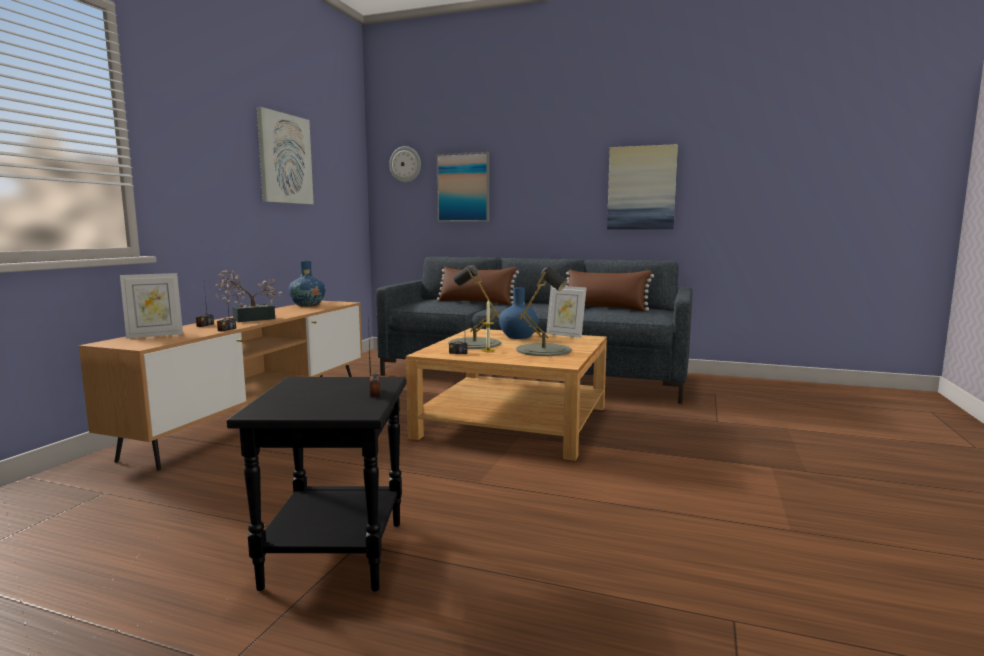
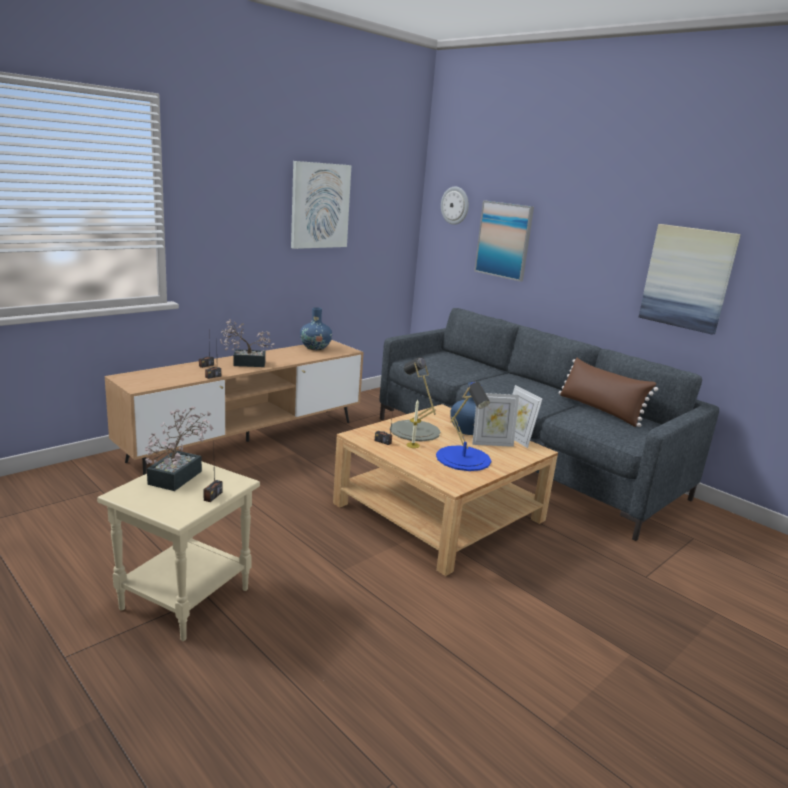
camera: 25 degrees right, 10 degrees up
(155, 335) = (160, 373): picture frame -> picture frame (492, 443)
(307, 388) = (179, 475): none -> potted plant
(333, 553) = (185, 597): black side table -> beige side table
(476, 302) = (481, 368): brown pillow -> none
(543, 350) = (463, 458): grey table lamp -> blue table lamp

